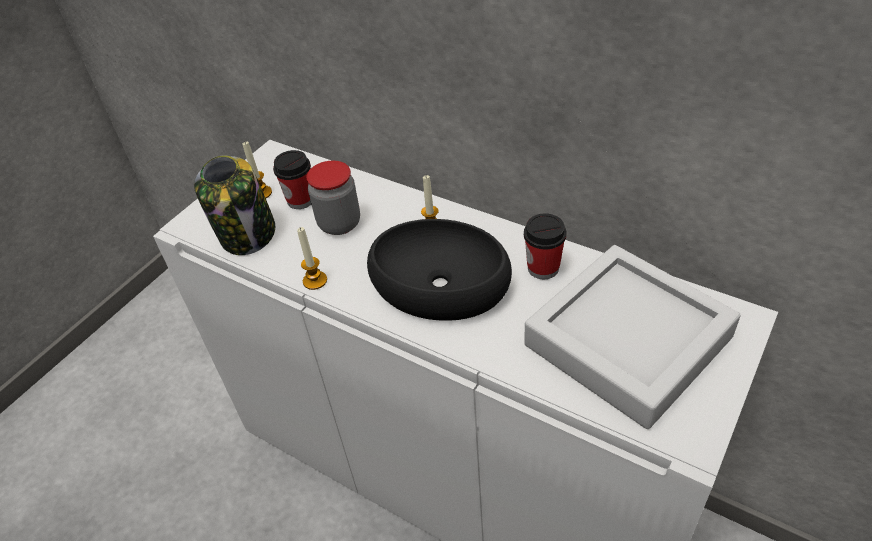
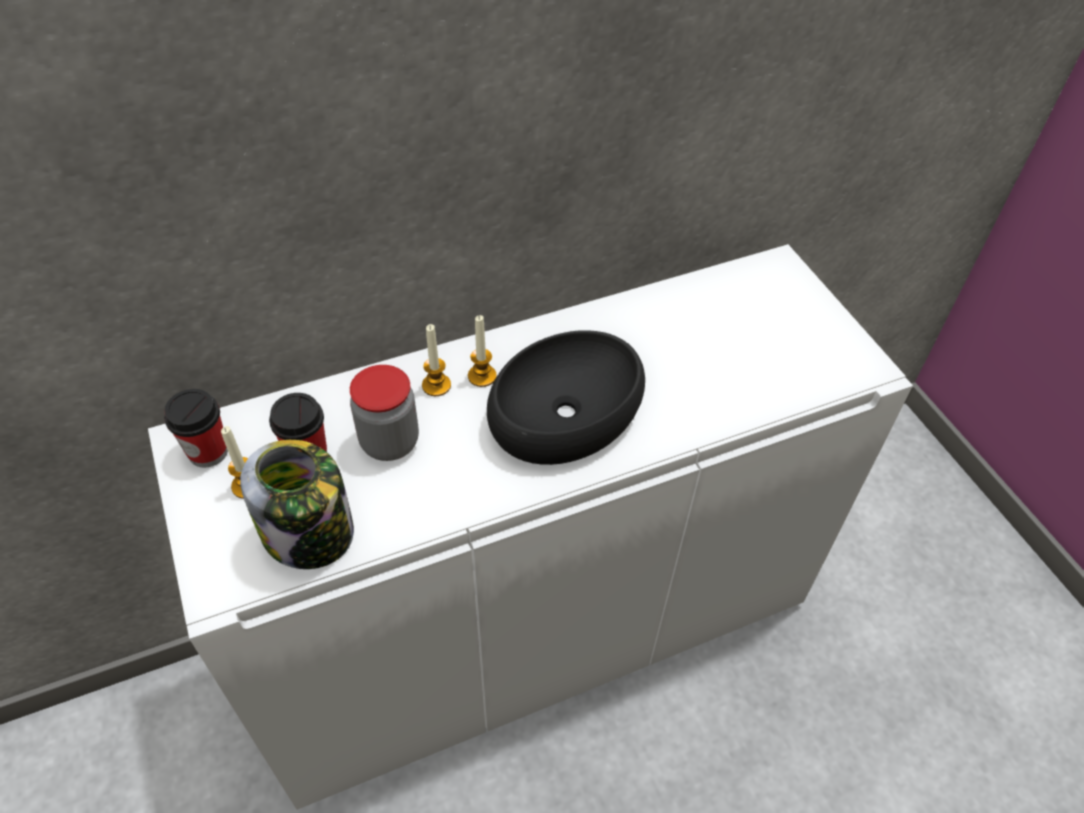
camera: 60 degrees left, 5 degrees up
(315, 281) = (458, 508): candle -> candle (436, 385)
(543, 268) = (616, 334): cup -> cup (208, 451)
(627, 341) = (746, 338): grey tray -> none

